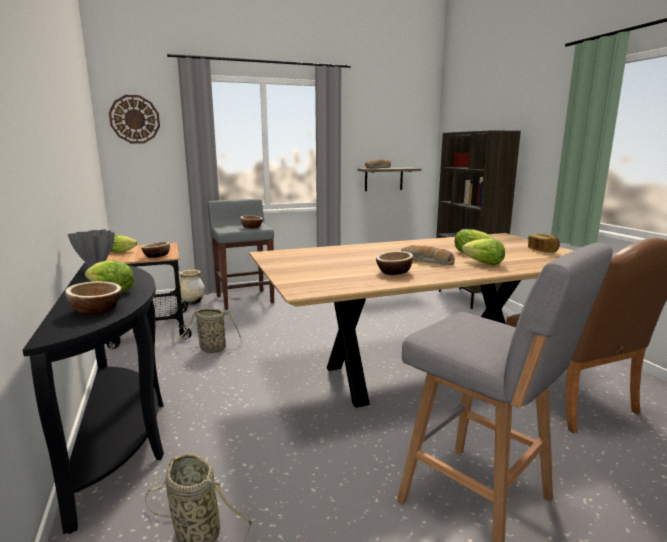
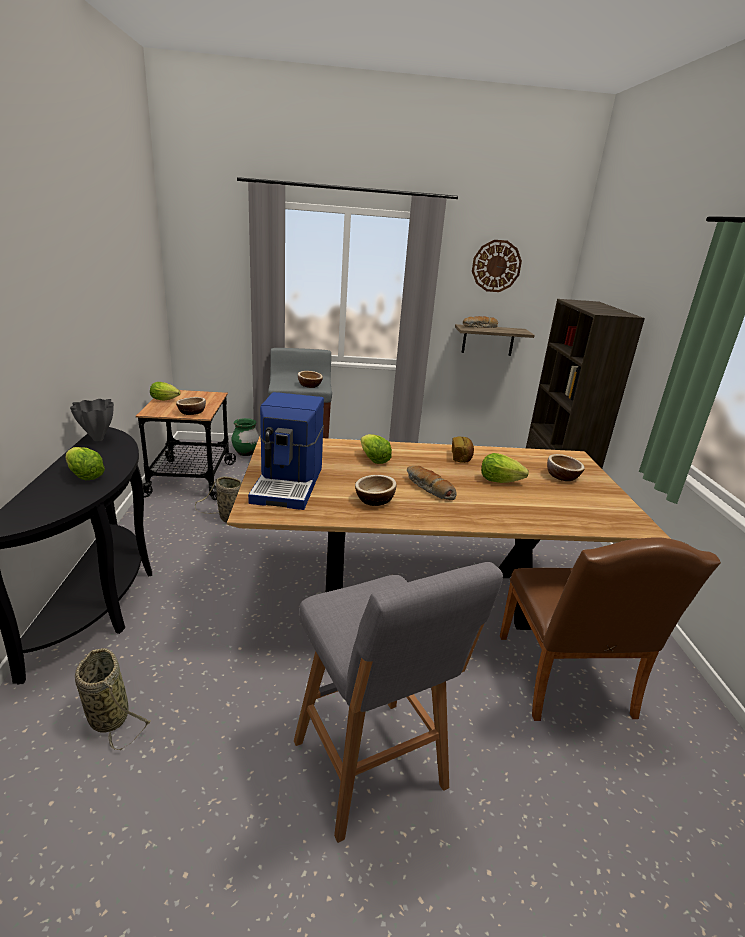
camera: 15 degrees right, 10 degrees up
(96, 310) = (54, 500): bowl -> bowl (562, 476)
(135, 119) = (202, 249): wall clock -> wall clock (496, 266)
(192, 302) = (246, 453): beige vase -> green vase
(312, 273) = (289, 484): none -> coffee machine
(484, 263) = (491, 505): lettuce -> lettuce (374, 460)
(543, 251) = (591, 496): bread -> bread (461, 457)

